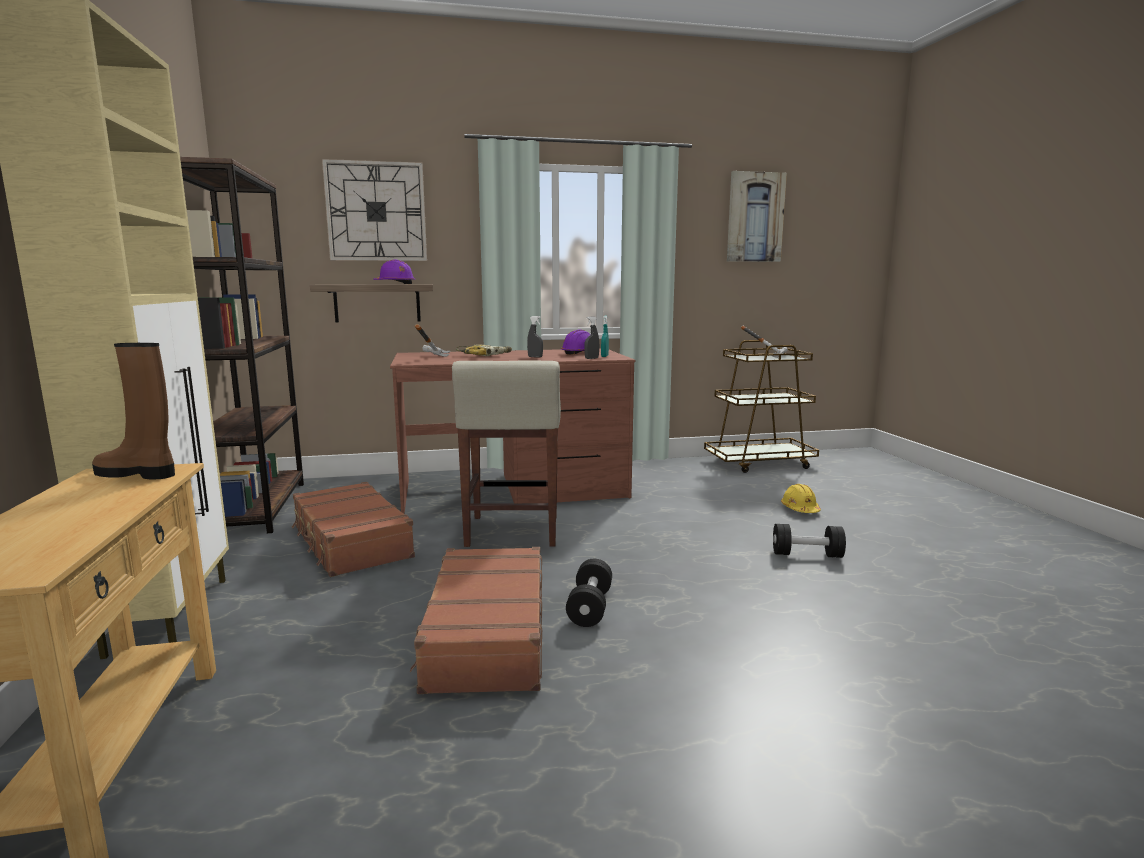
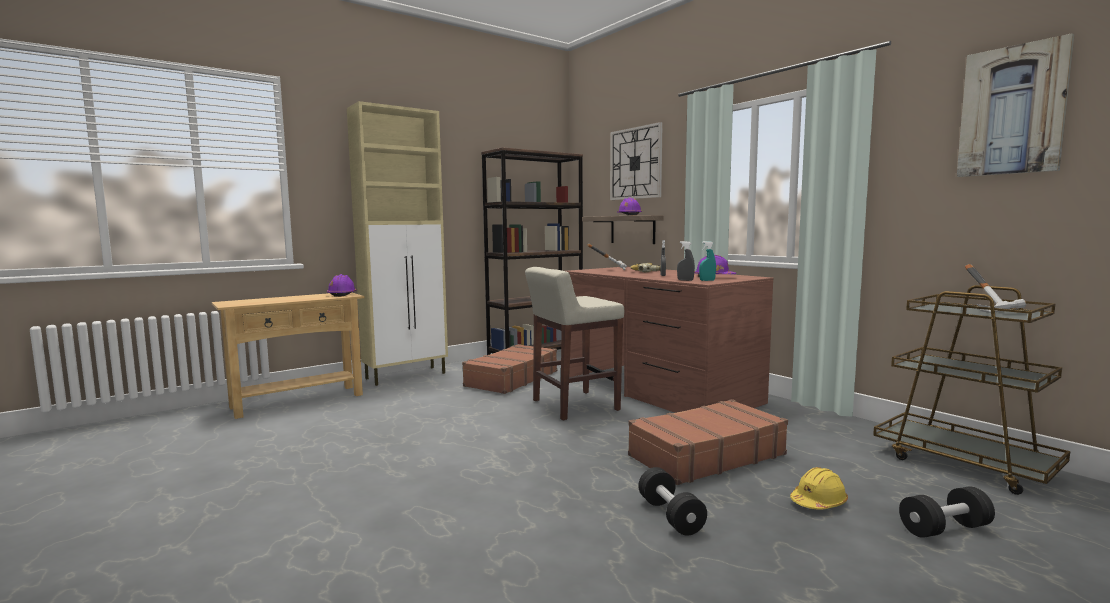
camera: 65 degrees right, 5 degrees down
(138, 474) = (342, 294): brown boot -> purple hard hat
(486, 635) = (420, 430): brown suitcase -> brown suitcase (705, 455)
(590, 607) = (473, 447): black dumbbell -> black dumbbell (944, 529)

